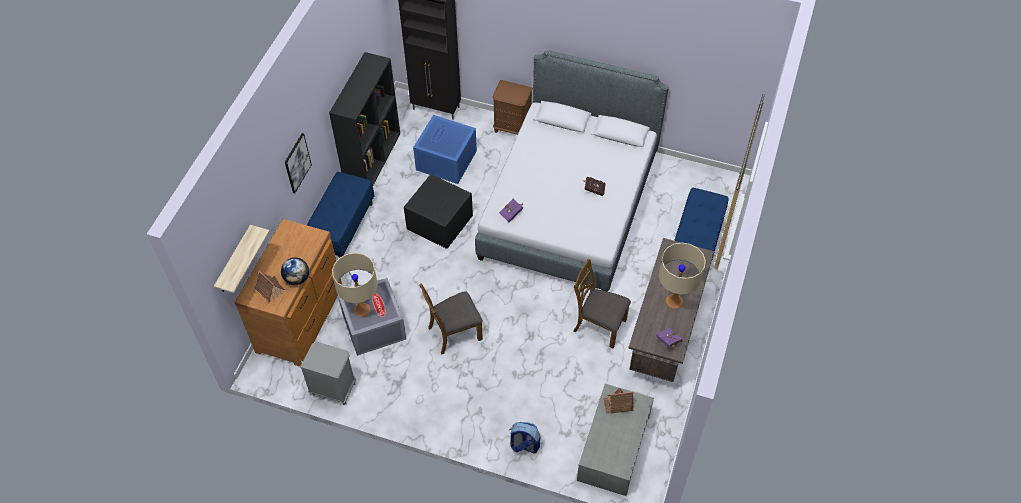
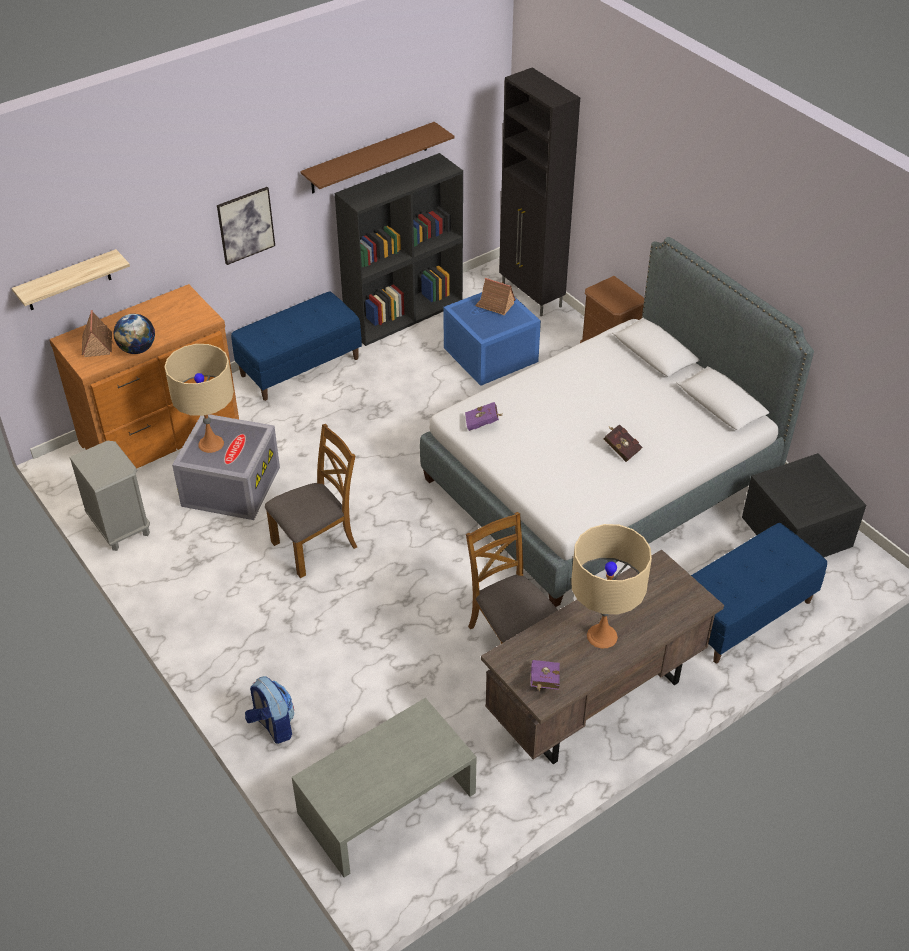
camera: 35 degrees right, 10 degrees down
(338, 79) = (369, 158): none -> brown shelf
(439, 221) = (419, 414): black storage box -> black storage box (797, 530)
(454, 333) = (315, 544): brown chair -> brown chair turned 135 degrees clockwise
(618, 404) = (418, 734): toy house -> toy house (495, 305)

